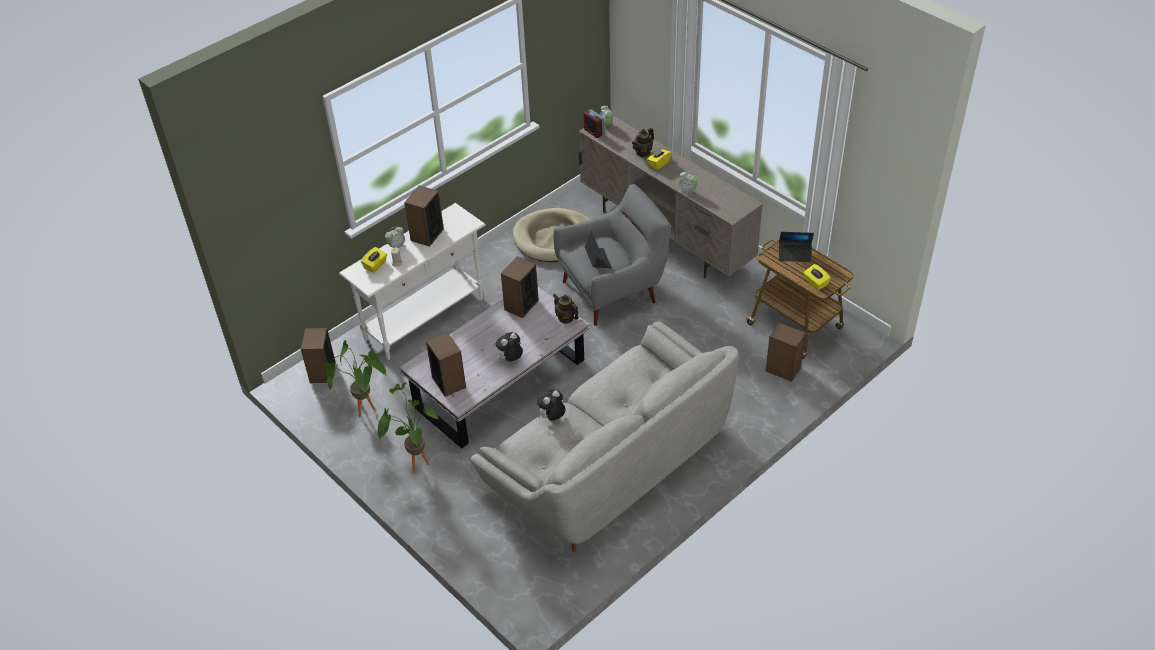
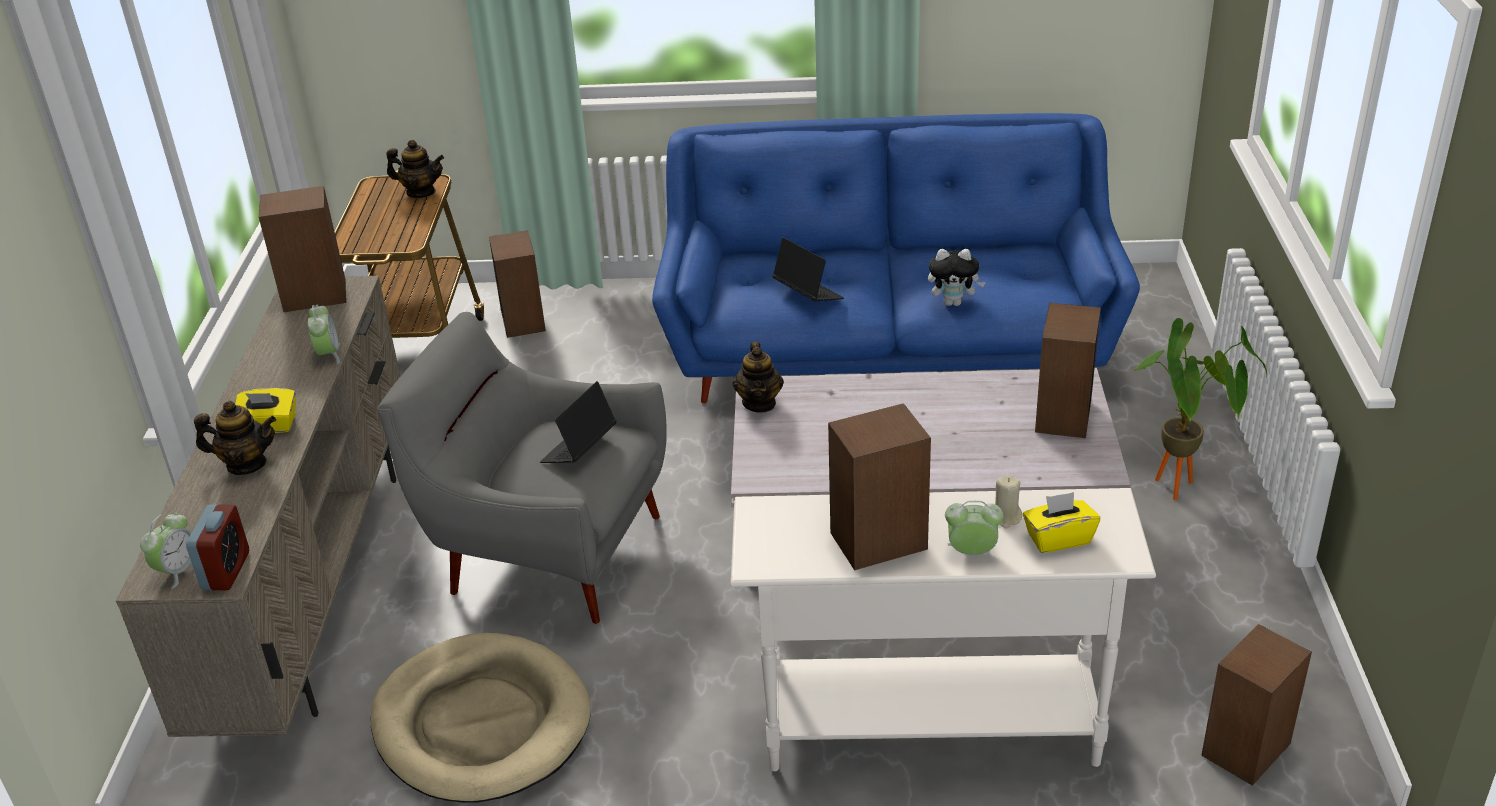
camera: 135 degrees left, 10 degrees down
(366, 413) = (1208, 614): potted plant -> none
(510, 360) = (925, 394): plush toy -> none
(521, 305) = (801, 462): speaker -> speaker (315, 295)
(609, 463) = (888, 349): grey sofa -> blue sofa
(795, 254) = (372, 230): laptop -> laptop (808, 294)
(815, 283) = (421, 192): yellow tissue box -> teapot

